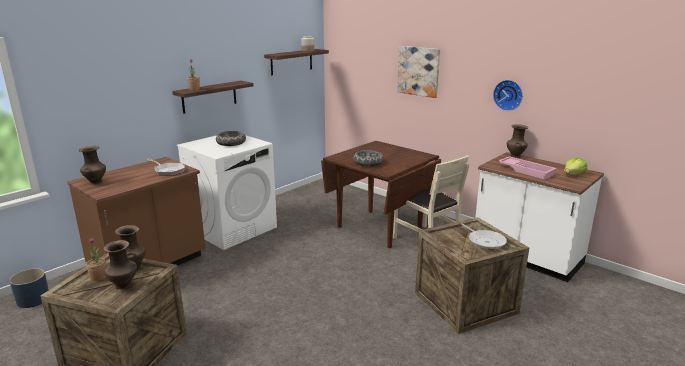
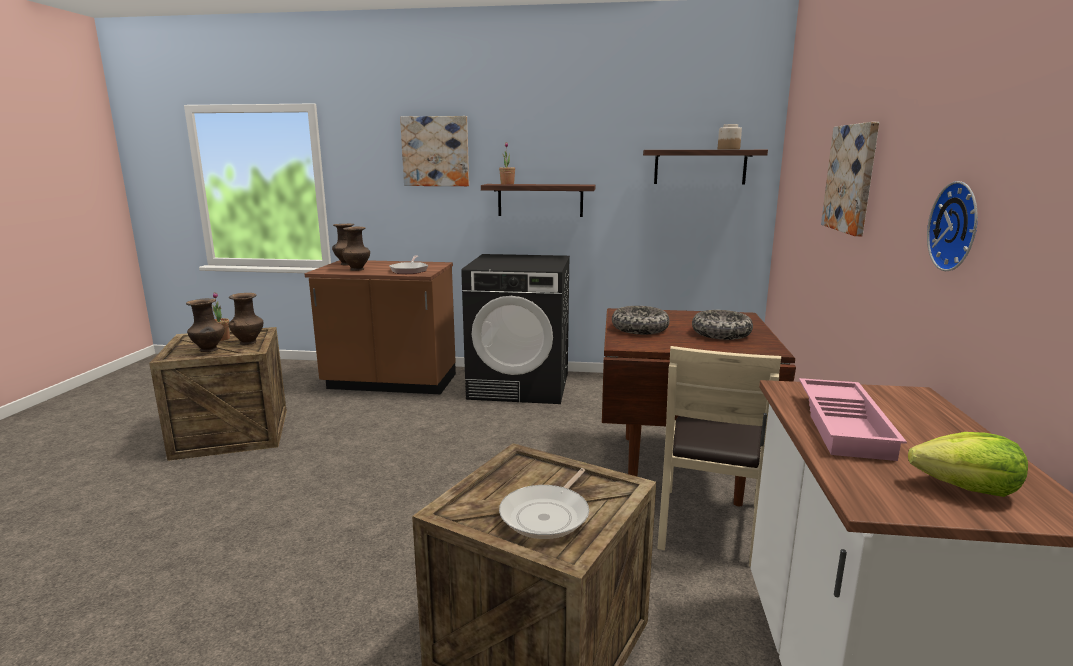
camera: 55 degrees right, 5 degrees down
(33, 299) = (293, 369): blue planter -> none
(130, 71) = (435, 151): none -> picture
(231, 143) = (526, 262): bowl -> bowl (721, 334)
(233, 228) = (520, 386): white washing machine -> black washing machine
(515, 156) = (924, 398): brown vase -> brown vase (358, 269)

